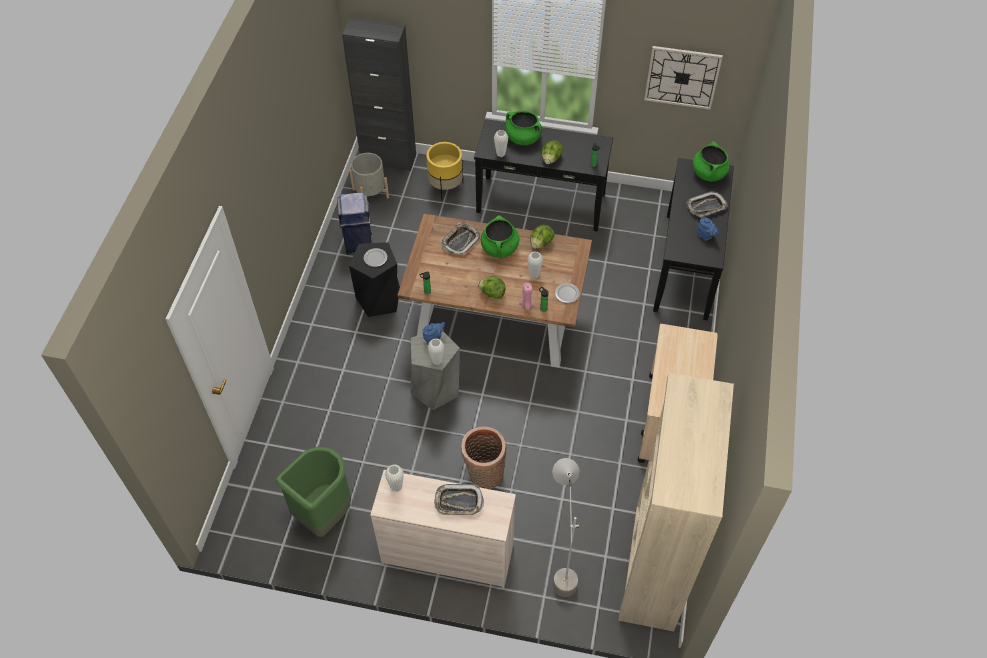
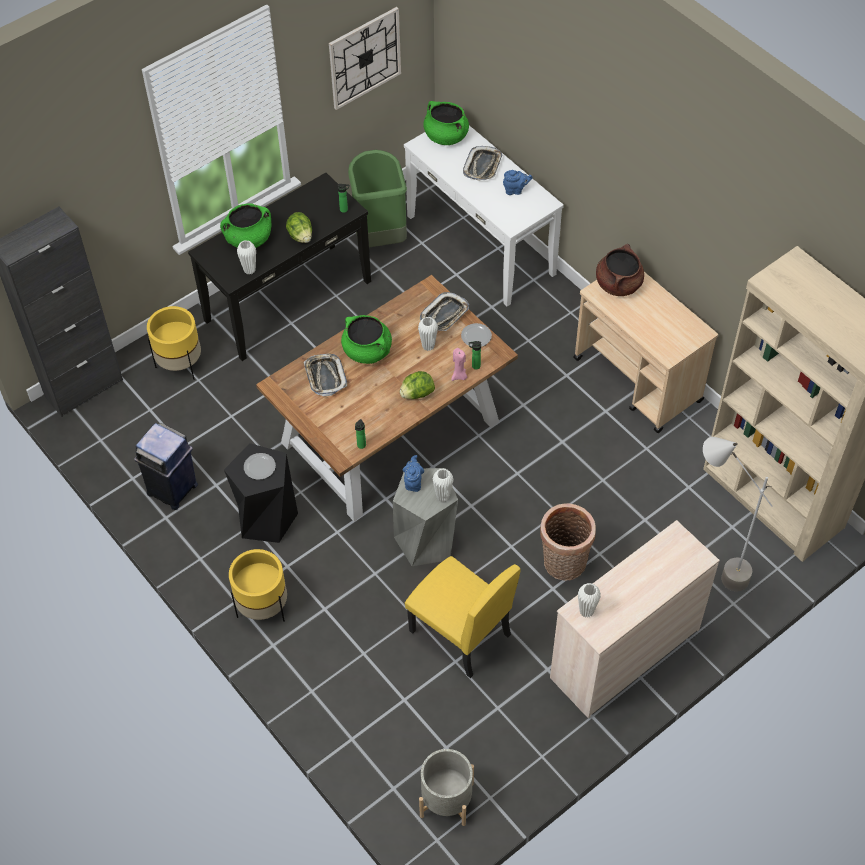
camera: 50 degrees left, 0 degrees up
(318, 339) = (263, 607): none -> yellow planter
(324, 513) = (486, 735): green trash can -> green trash can (379, 237)
(370, 193) = (114, 435): grey planter -> grey planter (446, 800)
(384, 450) = (459, 633): none -> yellow chair
(458, 502) = (647, 570): tray -> tray (444, 315)
(541, 243) = (395, 315): lettuce -> none
(687, 265) = (481, 244): black console table -> white console table
(688, 341) = (618, 284): none -> brown cooking pot

